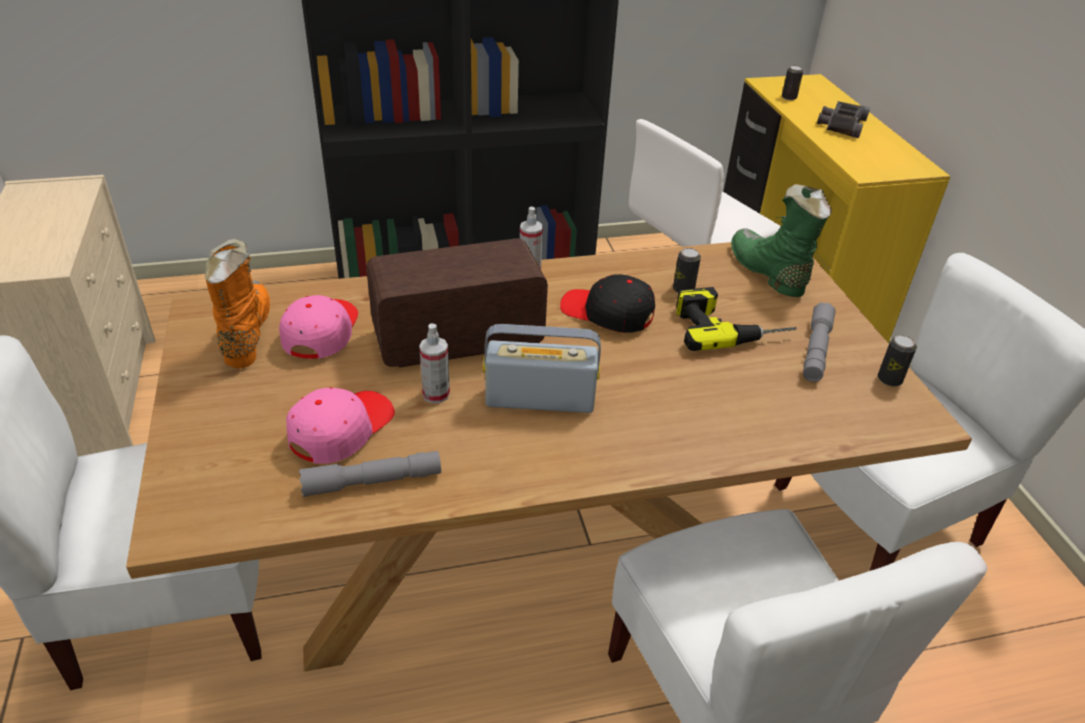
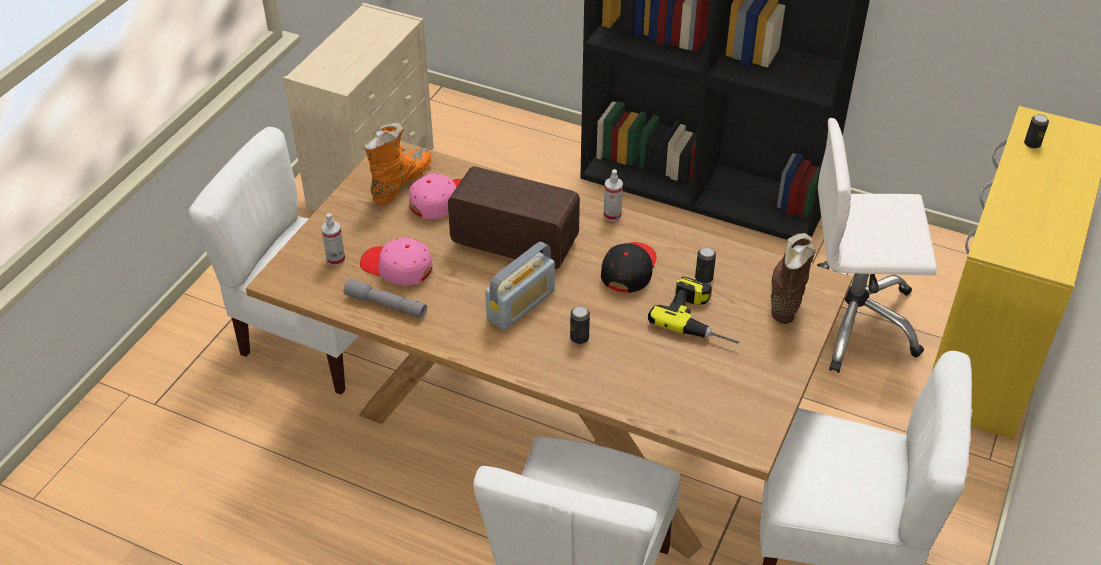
camera: 40 degrees right, 5 degrees up
(341, 429) = (397, 267): pink cap -> pink cap turned 135 degrees counterclockwise
(436, 394) = (466, 272): spray bottle -> spray bottle (336, 259)
(539, 399) = (521, 305): radio -> radio turned 90 degrees clockwise
(607, 313) = (629, 270): black cap -> black cap turned 45 degrees clockwise
(766, 271) = (786, 294): green boot -> brown boot
(816, 350) = (741, 365): grey flashlight -> none
(841, 125) = (1043, 193): black binoculars -> none
(889, 379) = (766, 410): can -> can (579, 338)

